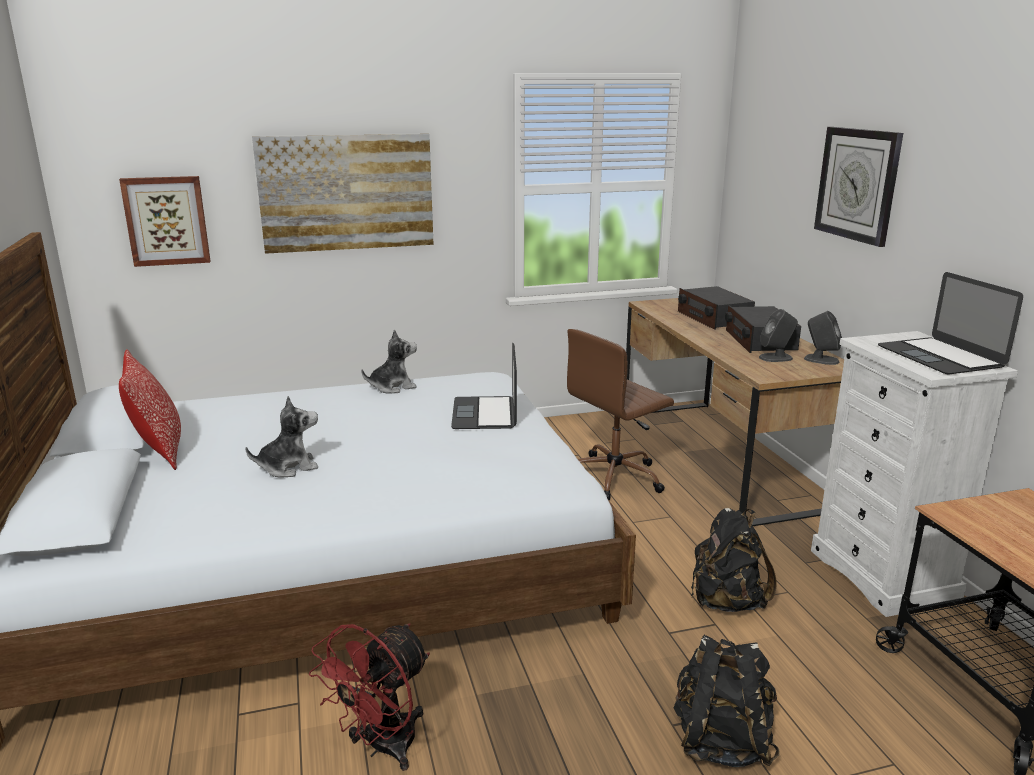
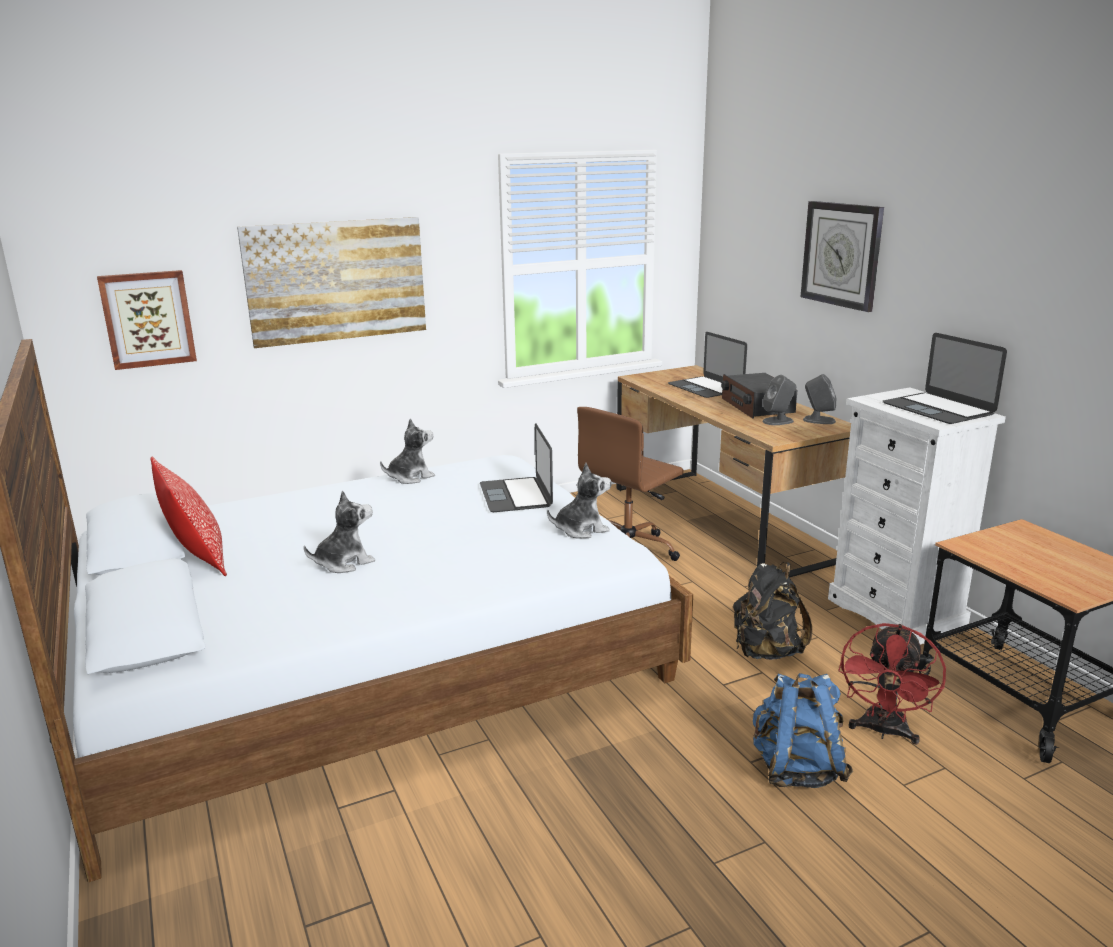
camera: 10 degrees left, 0 degrees up
(382, 747) = (492, 817): red fan -> red fan (883, 731)
(534, 455) = (581, 530): none -> plush toy
(713, 318) = (705, 387): radio -> laptop
(720, 741) = (796, 769): black backpack -> blue backpack

